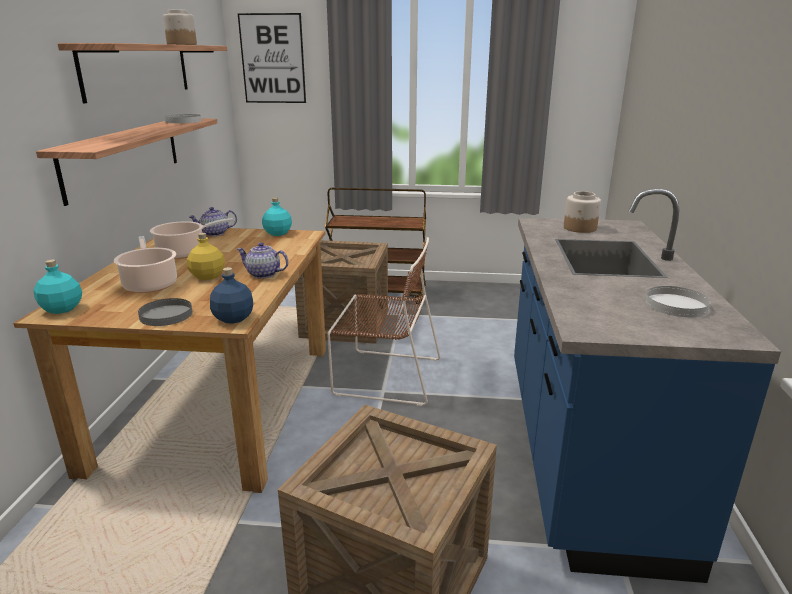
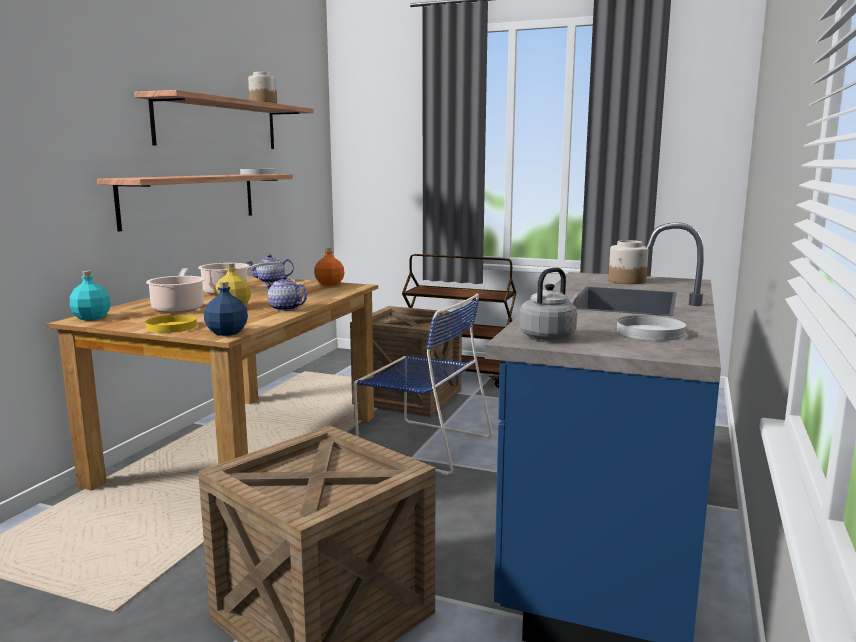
camera: 15 degrees right, 10 degrees down
(166, 315) = (171, 327): grey plate -> yellow plate
(272, 59) = (371, 126): picture -> none
(277, 233) = (329, 284): turquoise bottle -> orange bottle
(384, 376) = (422, 445): brown chair -> blue chair
(603, 321) = (549, 336): none -> grey kettle

